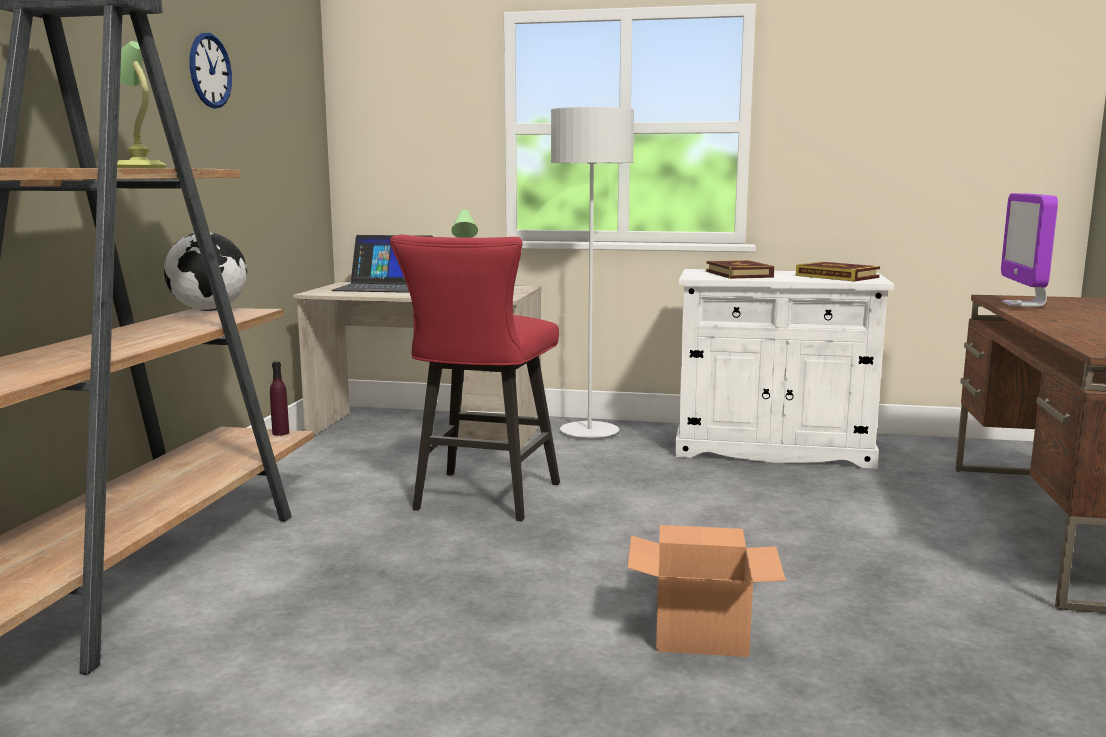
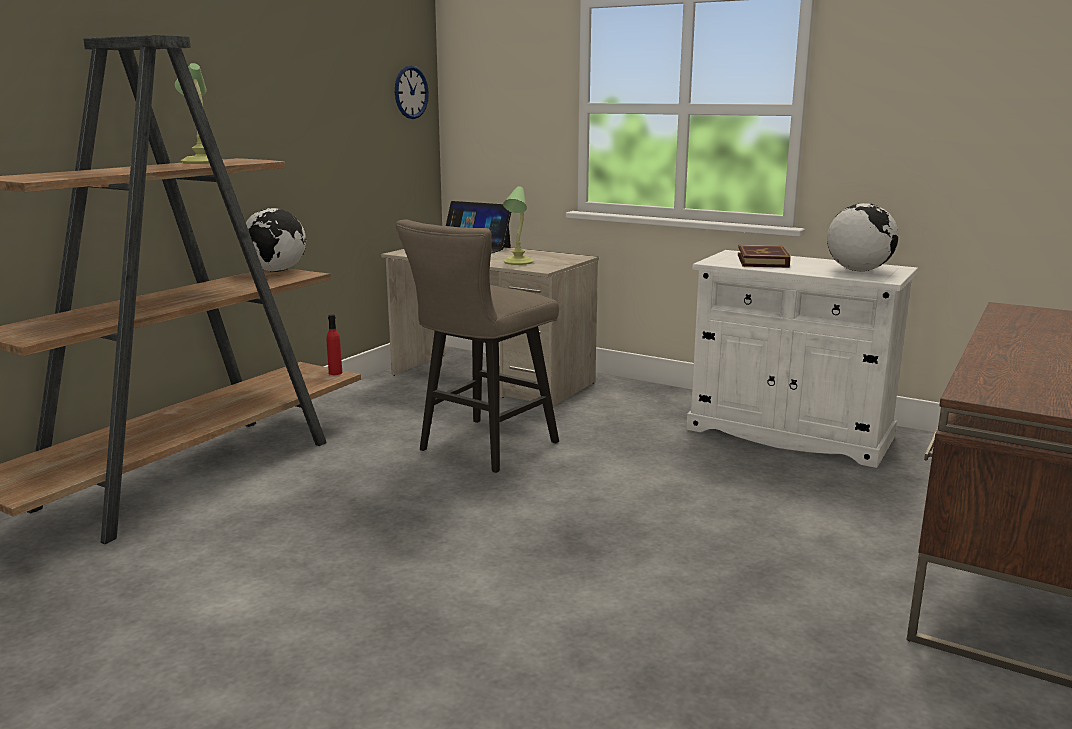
camera: 20 degrees right, 5 degrees up
(210, 70) = (301, 69): wall clock -> wall clock (411, 92)
(280, 433) = (335, 373): purple bottle -> red bottle
(482, 500) = (481, 448): red stool -> beige stool
(589, 432) = (630, 395): grey floor lamp -> none
(699, 633) = (547, 597): cardboard box -> none
(837, 276) = (858, 270): book -> globe
(1023, 304) = (1017, 321): monitor -> none

